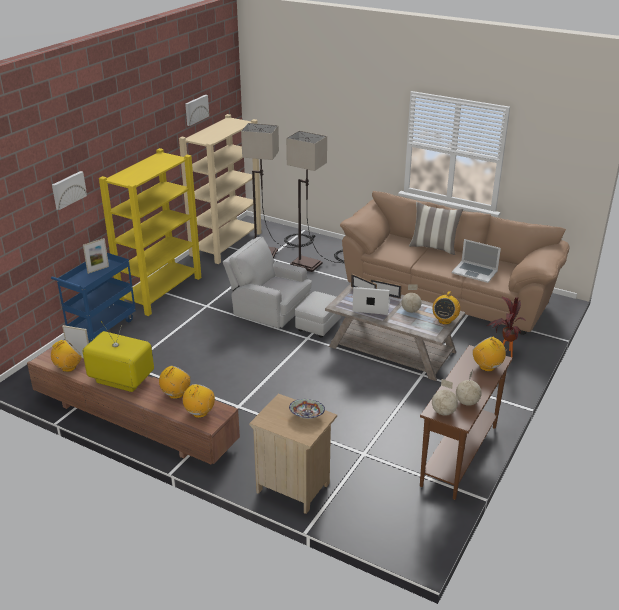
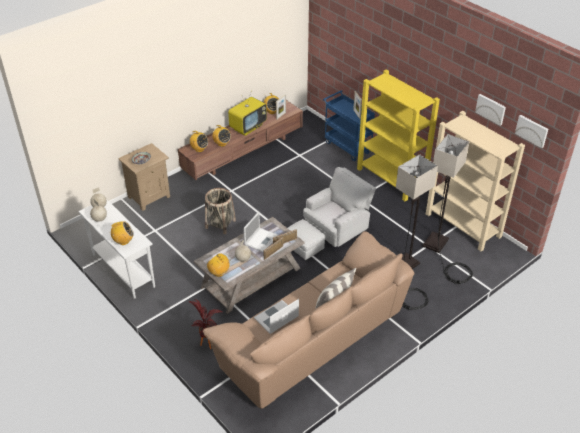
camera: 110 degrees right, 10 degrees up
(68, 190) = (368, 57): picture -> picture (532, 130)
(314, 397) = (220, 224): none -> basket
(460, 456) = (122, 270): brown console table -> white console table

